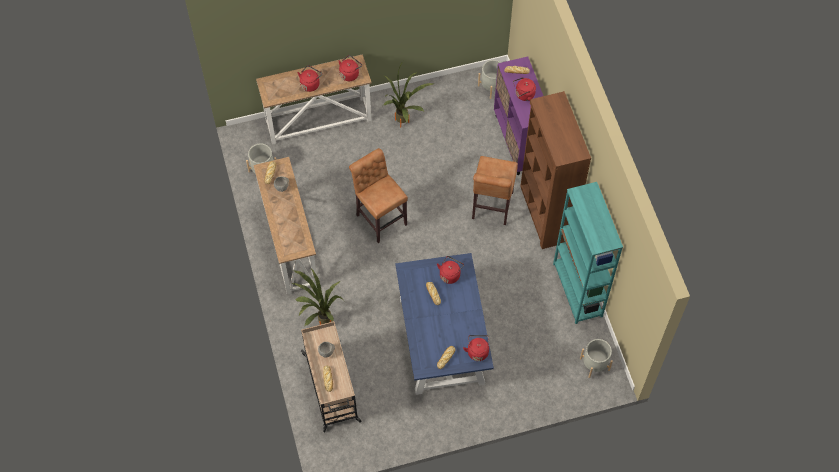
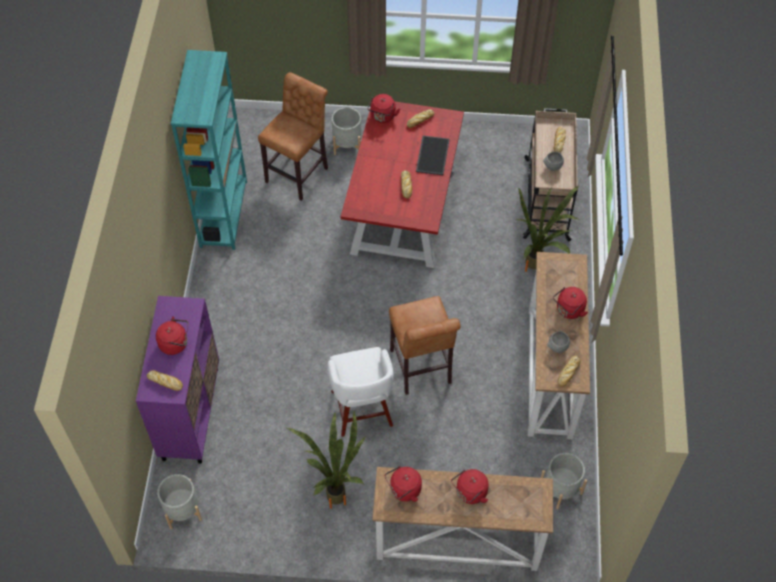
camera: 160 degrees left, 5 degrees down
(409, 178) = (362, 410): none -> white stool
(424, 328) = (432, 155): none -> tray
(441, 339) = (404, 210): blue dining table -> red dining table
(450, 274) = (377, 200): red kettle -> red kettle (569, 310)
(491, 208) = (273, 337): brown stool -> brown stool (299, 173)
(545, 214) = (210, 308): brown bookcase -> none
(594, 364) = (249, 139): grey planter -> grey planter (347, 144)

